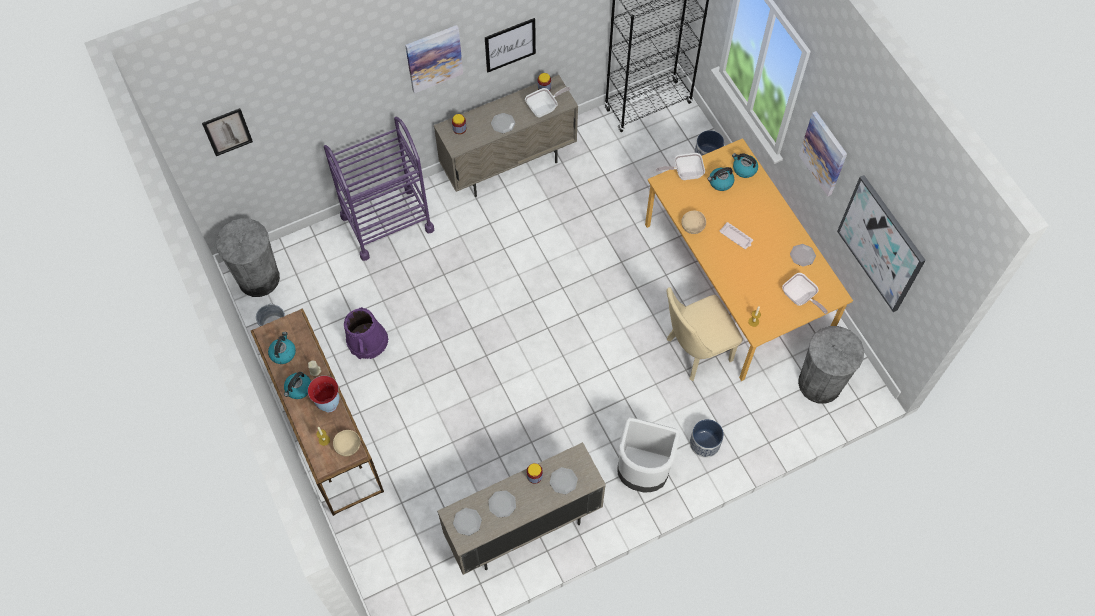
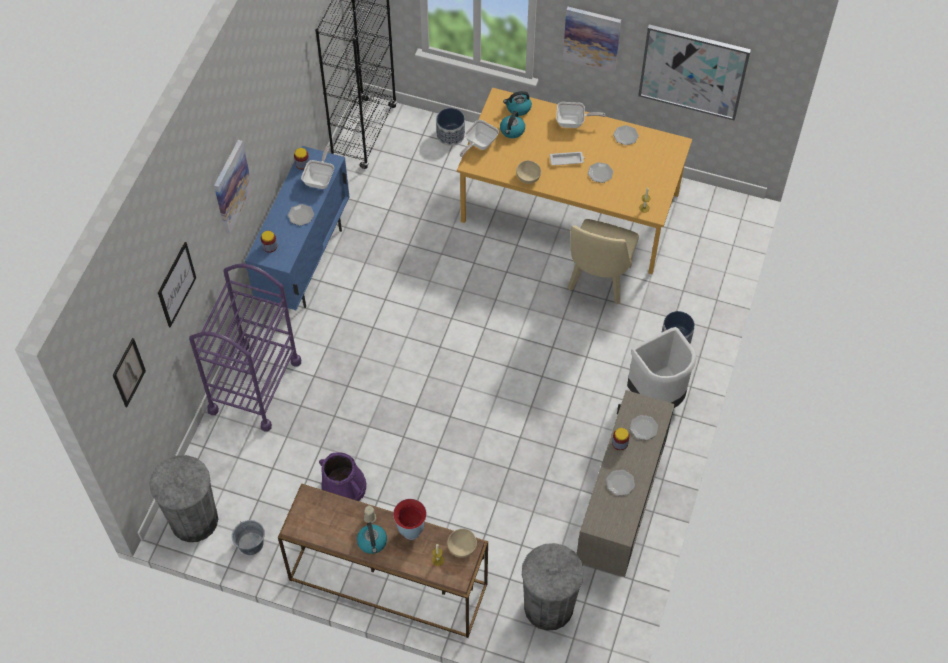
camera: 45 degrees left, 5 degrees down
(283, 353) = (327, 528): kettle -> none
(467, 521) = (610, 518): plate -> plate (600, 173)
(509, 165) = (305, 263): beige cabinet -> blue cabinet
(510, 45) = (269, 136): picture -> picture (176, 284)
(800, 298) = (656, 166): frying pan -> frying pan (573, 122)
(819, 383) = (705, 230): grey trash can -> grey trash can (548, 607)

